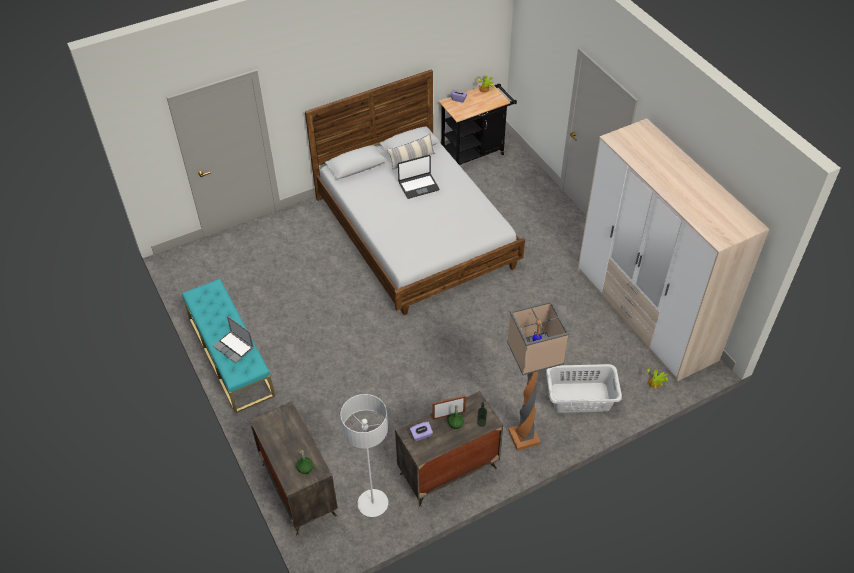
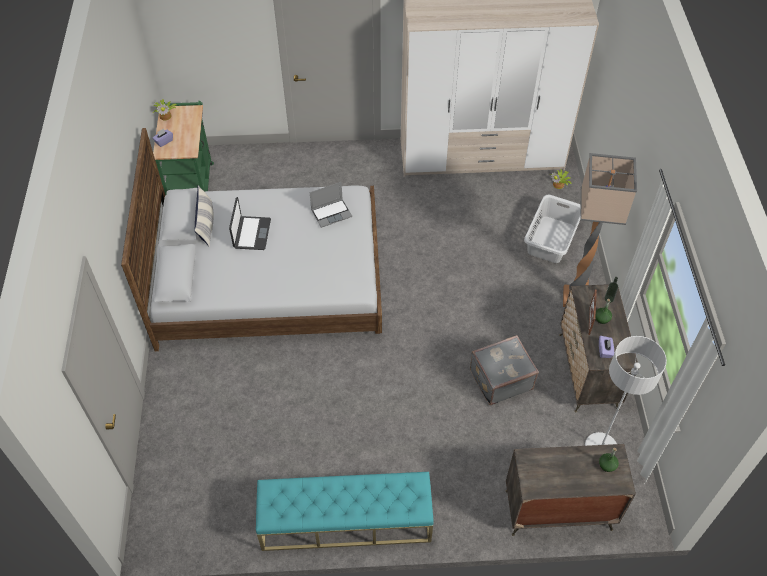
camera: 65 degrees left, 5 degrees up
(234, 347) = (378, 495): laptop -> laptop (331, 213)
(404, 409) = (500, 379): none -> grey suitcase
(476, 152) = (192, 183): black cart -> green cart

